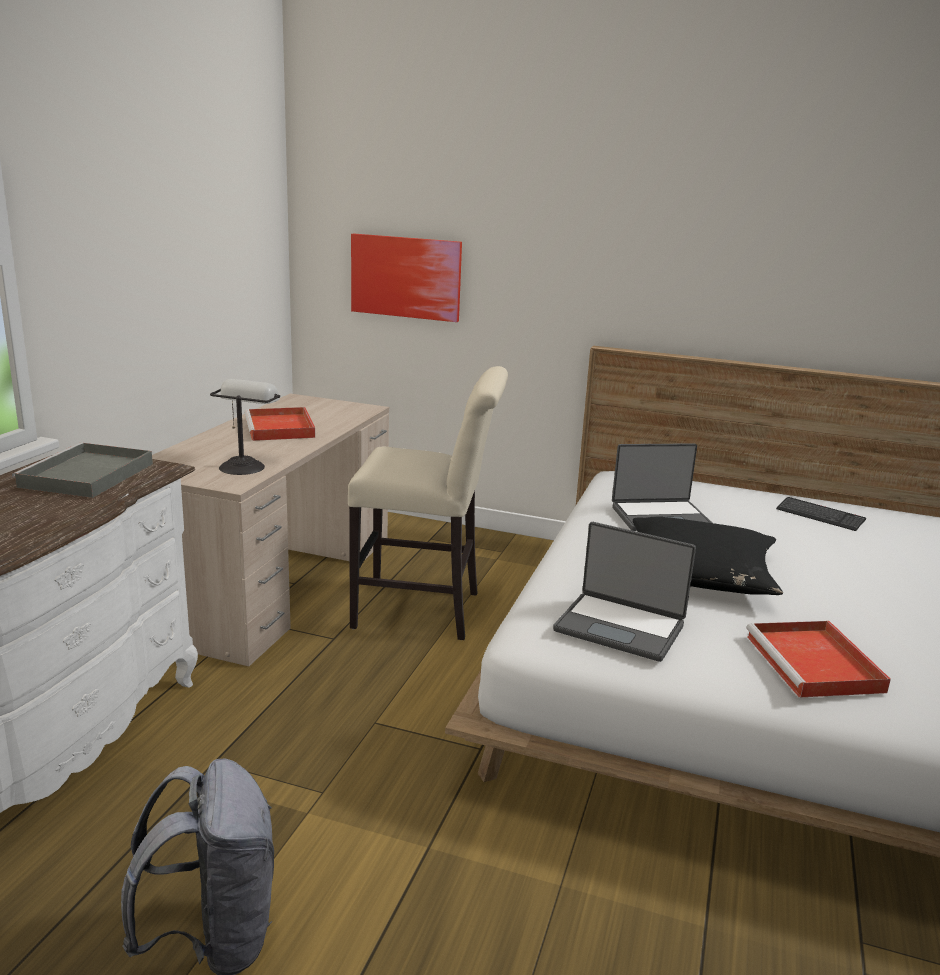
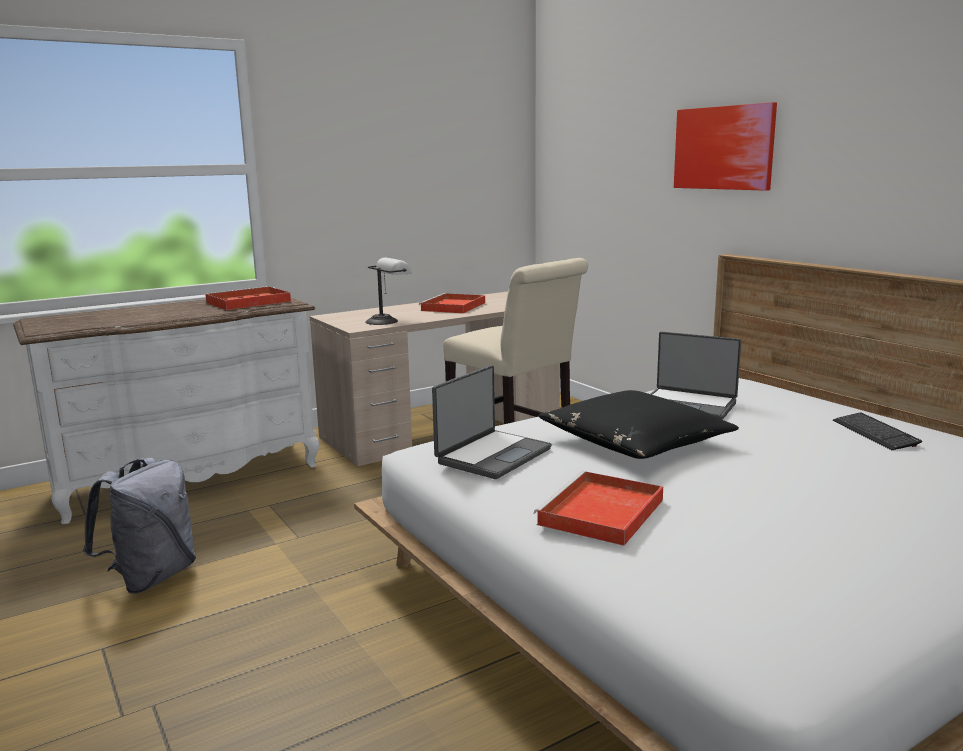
camera: 40 degrees right, 5 degrees down
(86, 476) = (247, 302): grey tray -> red tray
(406, 277) = (600, 198): picture -> picture (723, 148)
(620, 627) = (492, 455): laptop -> laptop turned 120 degrees counterclockwise

